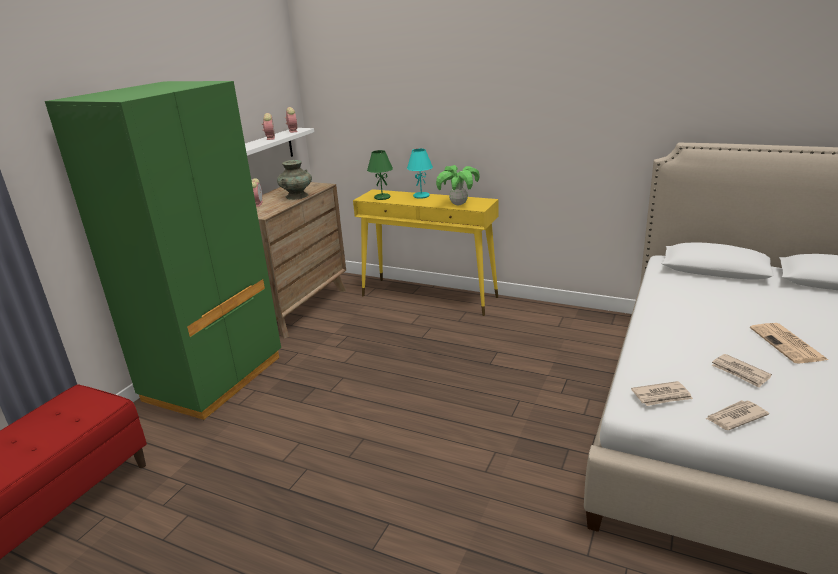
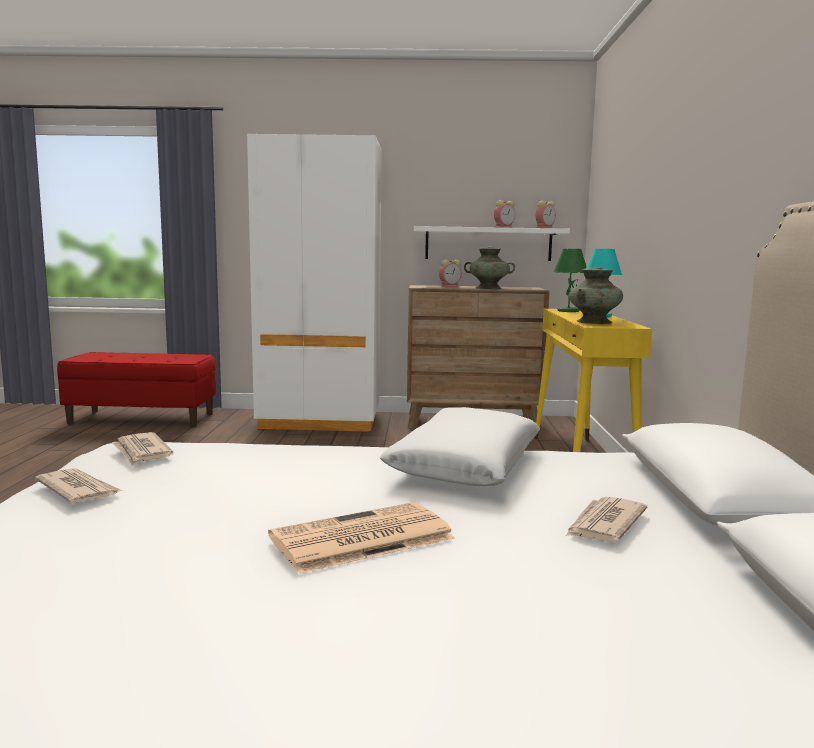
camera: 65 degrees right, 15 degrees down
(214, 379) = (319, 421): green wardrobe -> white wardrobe
(458, 204) = (594, 322): potted plant -> turquoise vase
(676, 307) = (465, 464): none -> white pillow
(740, 372) = (216, 492): newspaper -> newspaper (604, 524)

